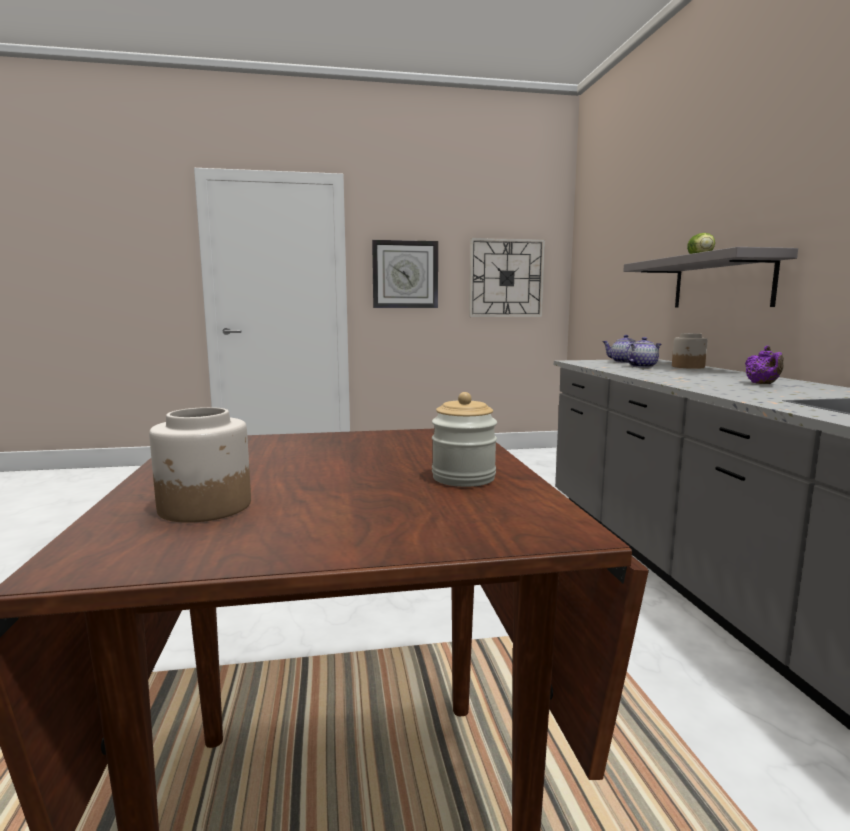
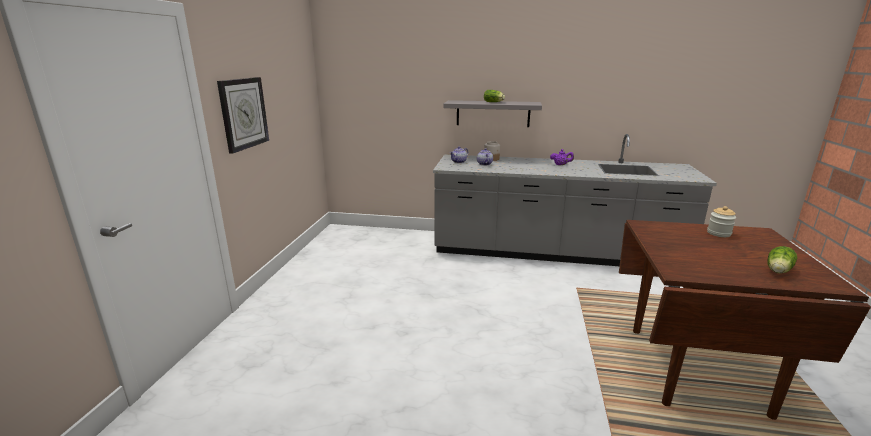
camera: 70 degrees left, 10 degrees up
(205, 507) = (777, 271): jar -> lettuce
(506, 278) = (294, 104): wall clock -> none

